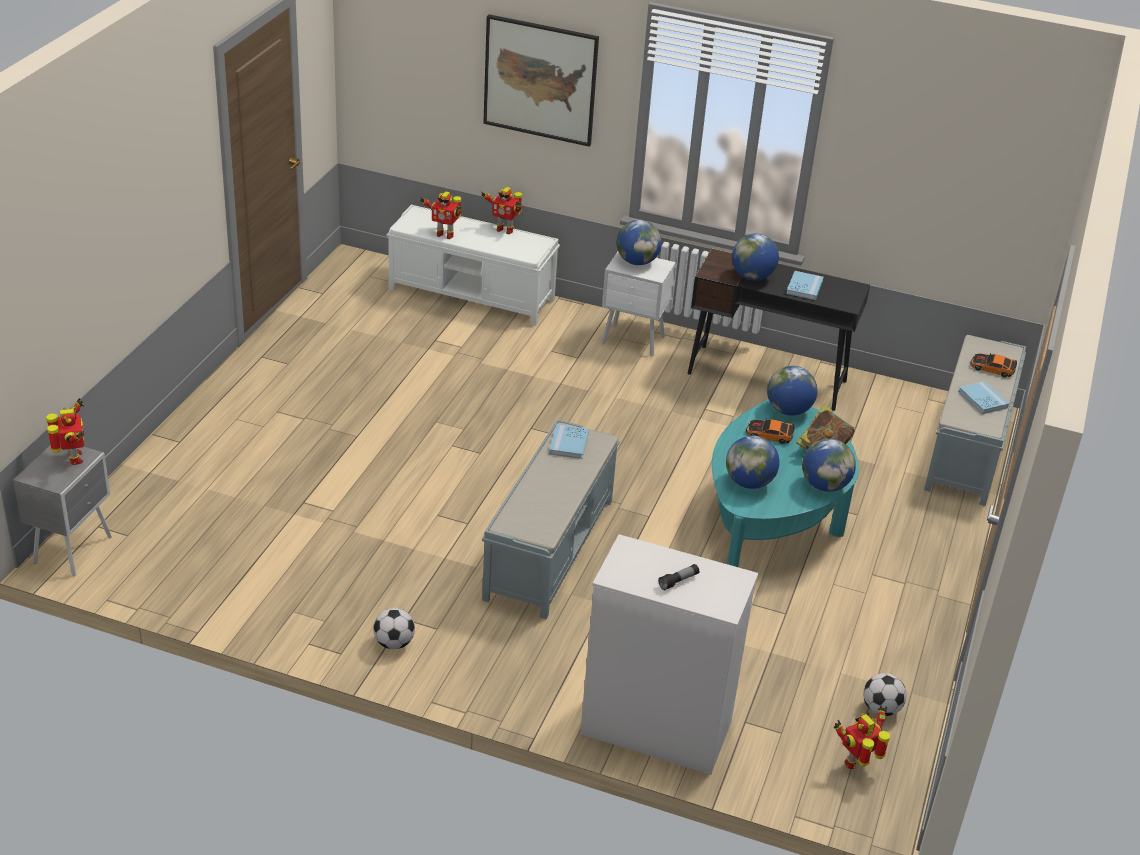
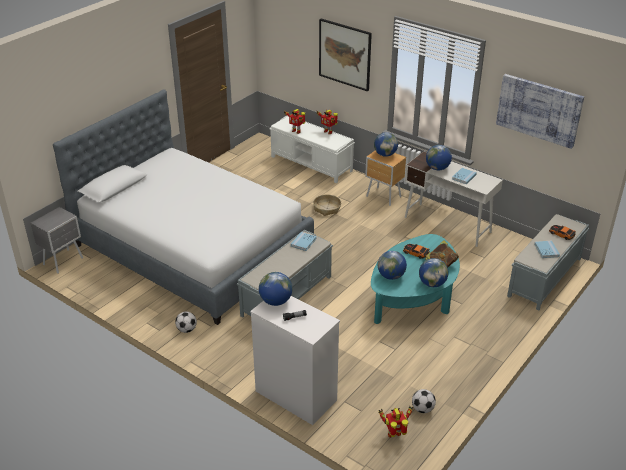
camera: 20 degrees right, 0 degrees up
(73, 459) = (61, 217): toy robot -> none
(326, 485) = (193, 248): none -> bed
(541, 375) = (327, 208): none -> basket
(634, 341) = (384, 197): white nightstand -> brown nightstand
(768, 377) = (448, 224): black desk -> white desk
(788, 410) = (433, 241): globe -> globe (276, 301)
(935, 154) = (539, 109): none -> picture

